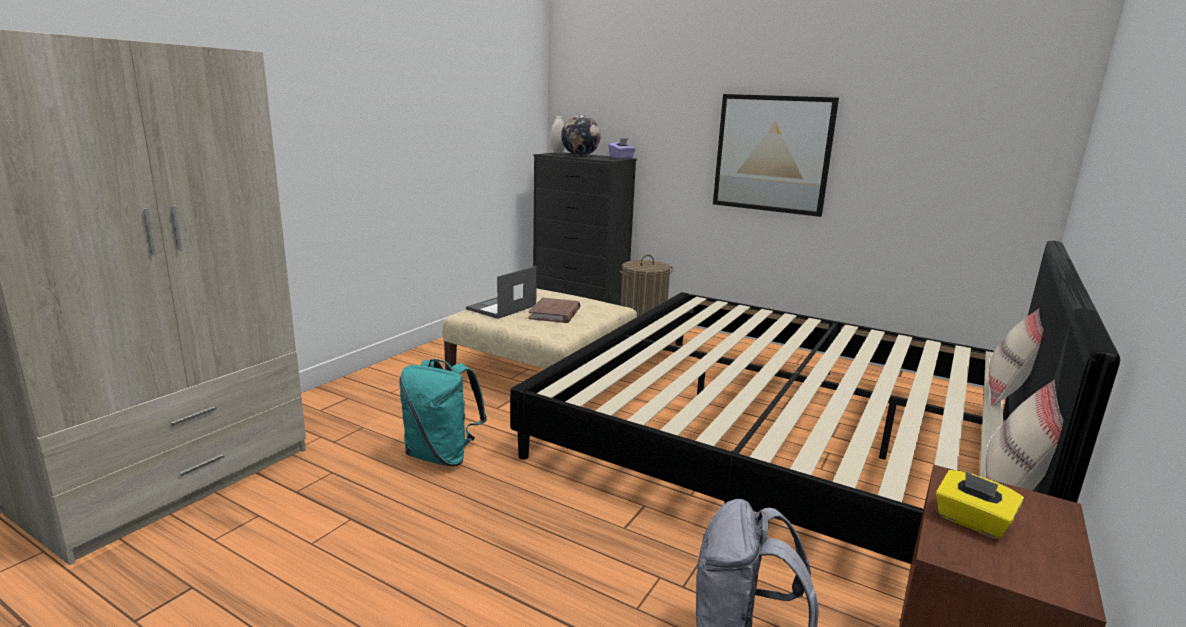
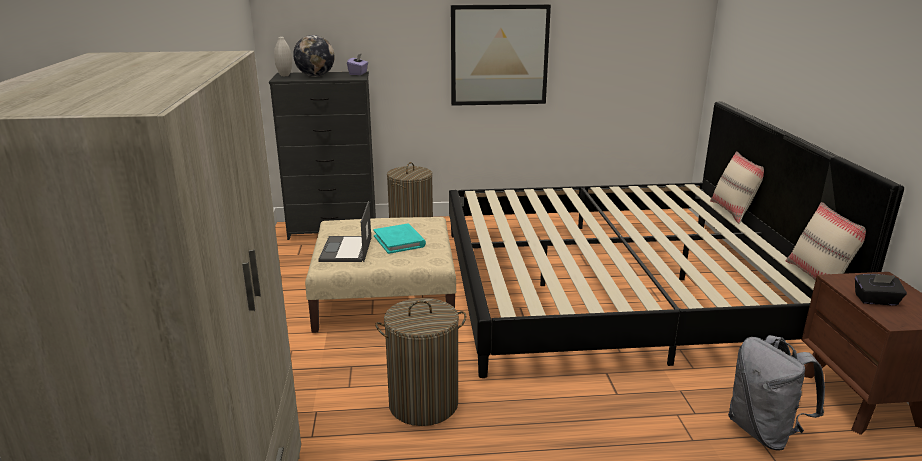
camera: 35 degrees left, 5 degrees up
(442, 456) = (423, 404): turquoise backpack -> laundry basket
(555, 313) = (399, 241): brown book -> turquoise book
(972, 521) = (876, 300): yellow tissue box -> black tissue box

